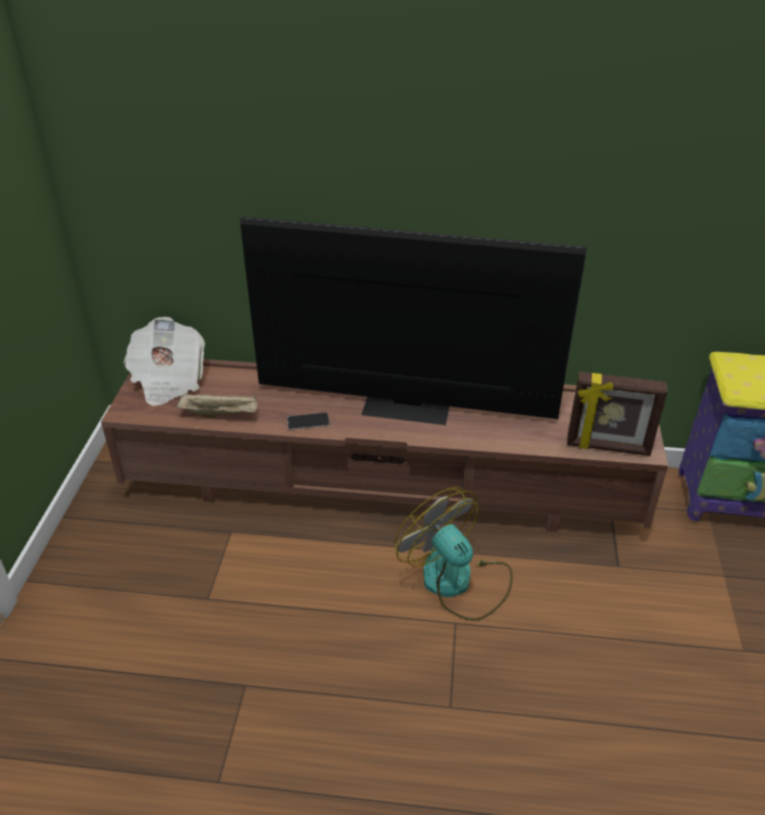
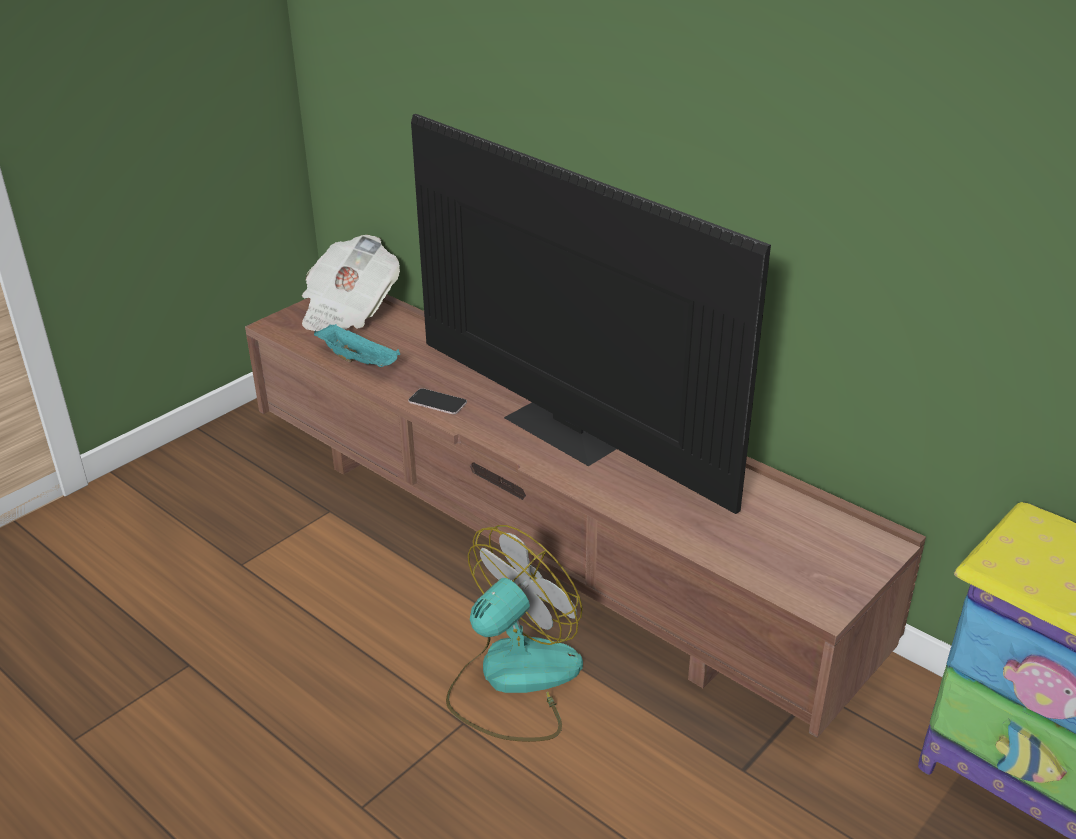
camera: 35 degrees right, 5 degrees down
(221, 414) = (360, 361): beige tray -> turquoise tray
(457, 581) = (513, 680): fan -> fan turned 45 degrees clockwise
(608, 447) = (772, 577): picture frame -> none

